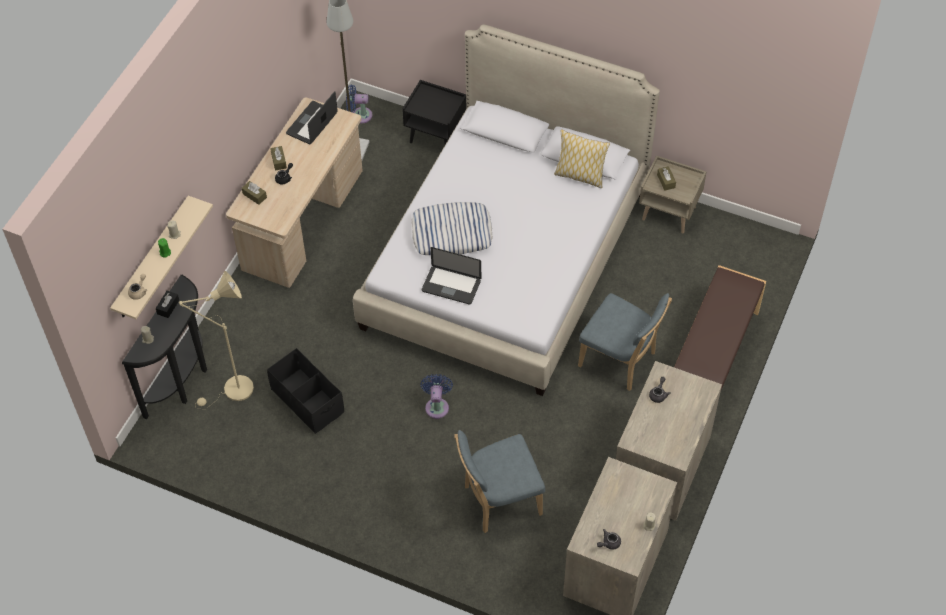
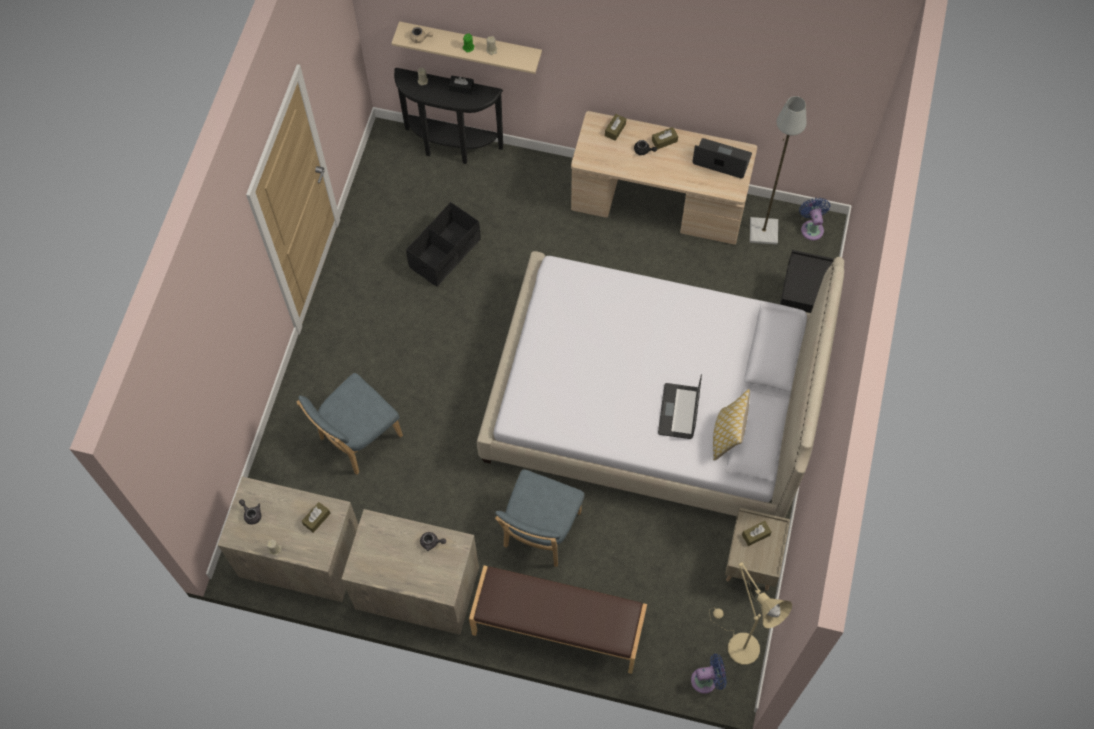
camera: 80 degrees right, 10 degrees up
(233, 391) = (445, 190): beige floor lamp -> beige floor lamp (738, 644)
(437, 406) = (457, 366): blue fan -> blue fan (707, 680)
(451, 233) = (618, 320): pillow -> none
(451, 286) = (550, 331): laptop -> laptop (678, 411)
(498, 501) = (357, 439): blue chair -> blue chair turned 105 degrees counterclockwise
(622, 486) = (316, 519): none -> brown tissue box

